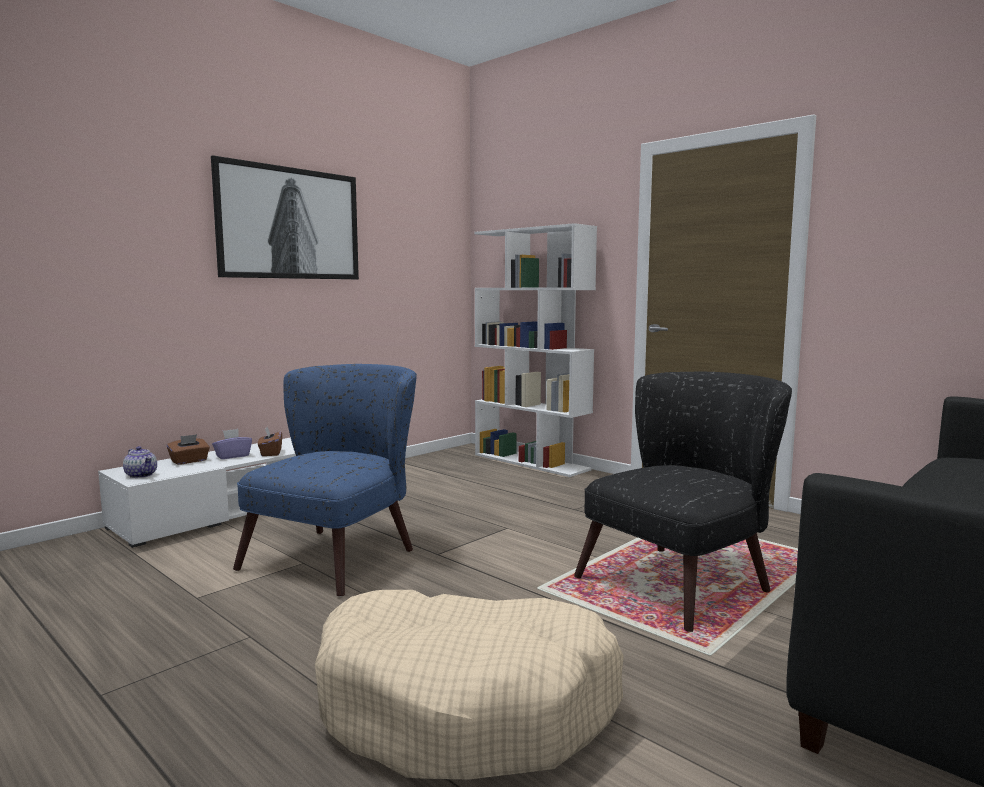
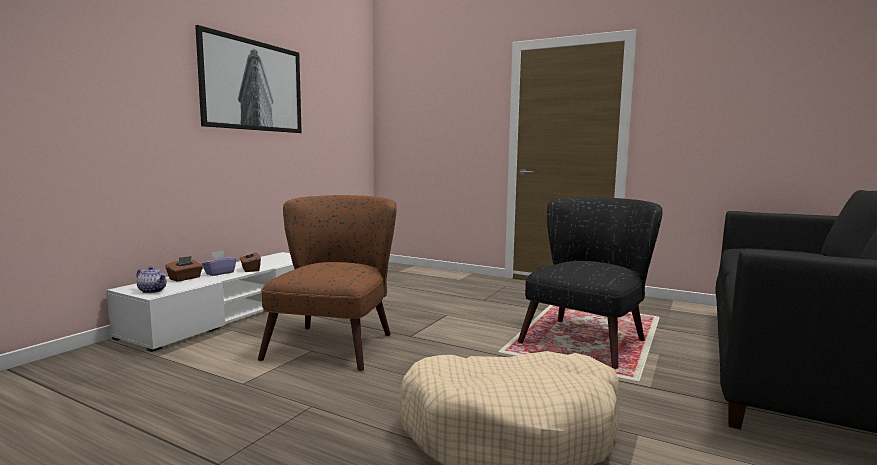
camera: 15 degrees left, 0 degrees up
(341, 554) = (336, 342): blue armchair -> brown armchair
(531, 462) = (429, 271): white bookcase -> none

